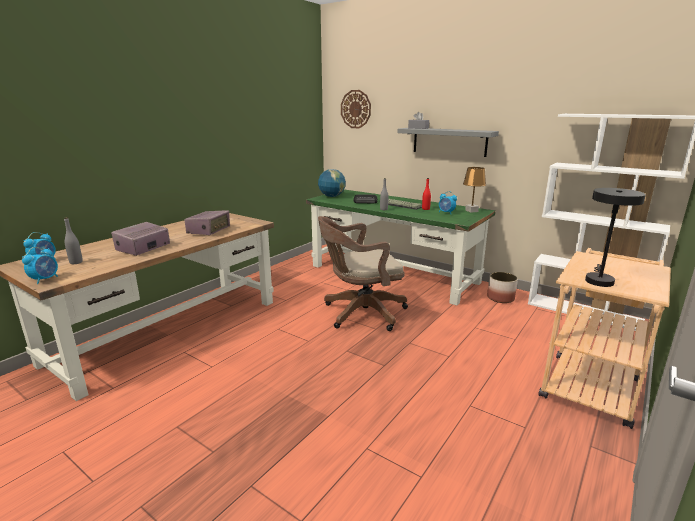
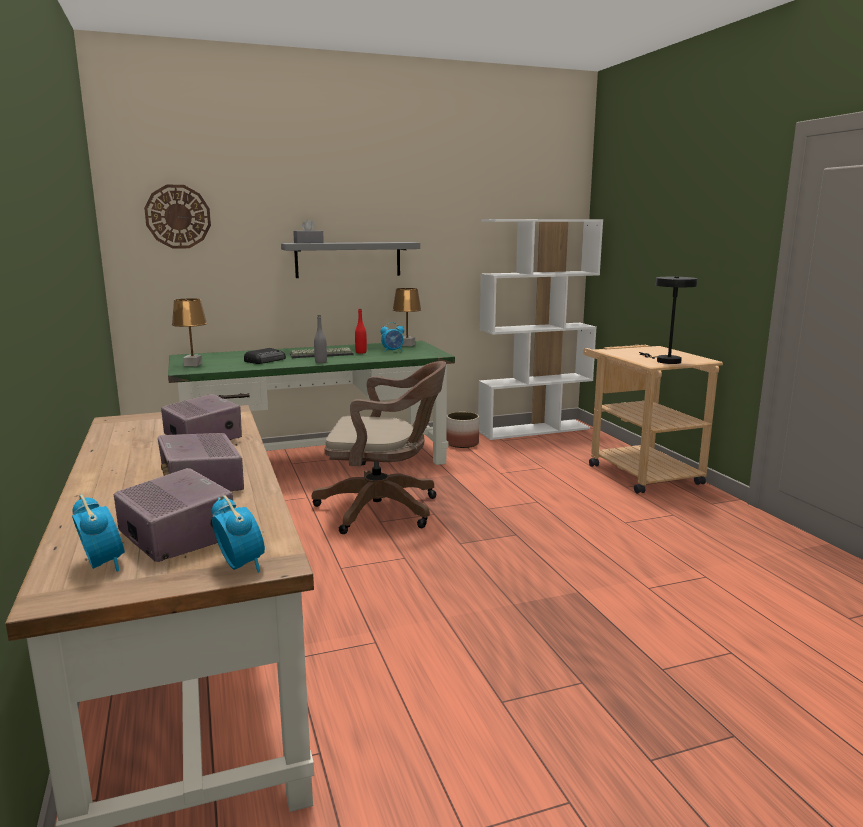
camera: 55 degrees left, 5 degrees down
(76, 262) = (176, 536): grey bottle -> radio
(332, 196) = (193, 364): globe -> brown table lamp
(360, 313) = (384, 510): brown office chair -> brown office chair turned 105 degrees counterclockwise

